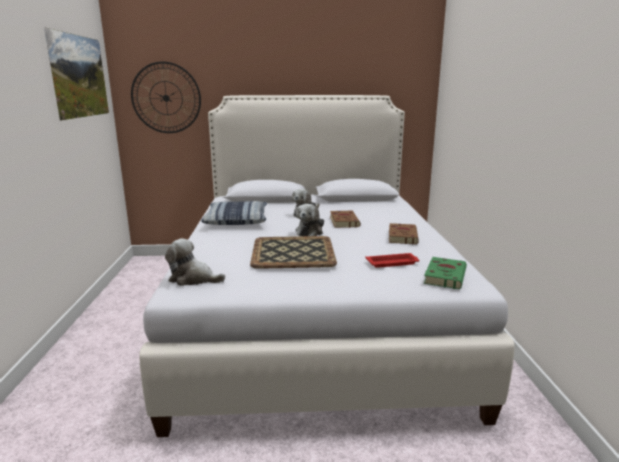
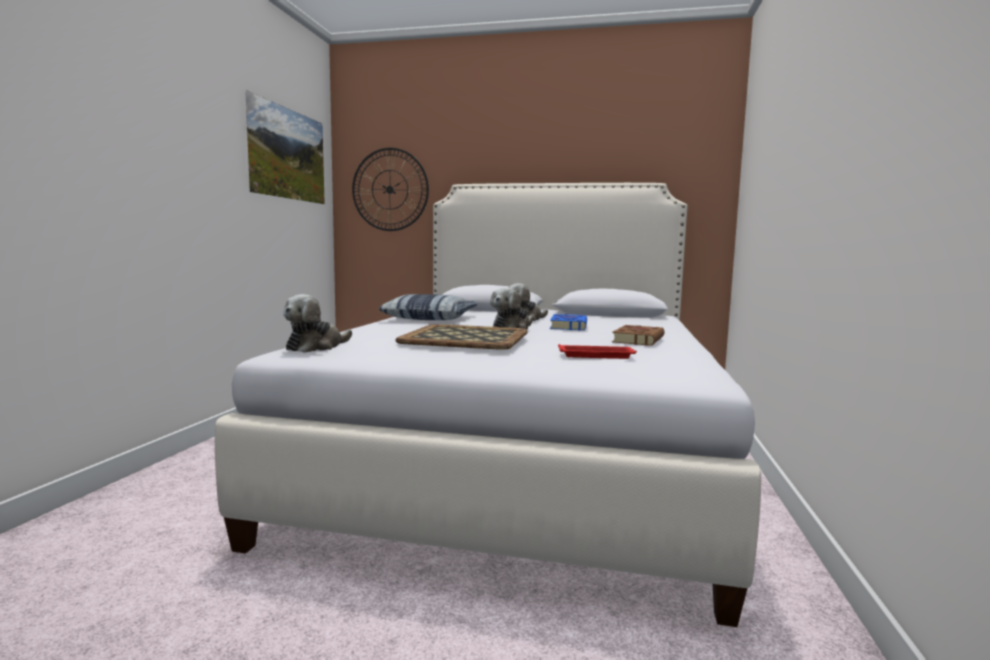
camera: 15 degrees right, 10 degrees down
(193, 279) = (316, 347): plush toy -> plush toy turned 90 degrees counterclockwise
(343, 221) = (568, 326): brown book -> blue book
(445, 275) = (665, 369): green book -> none

